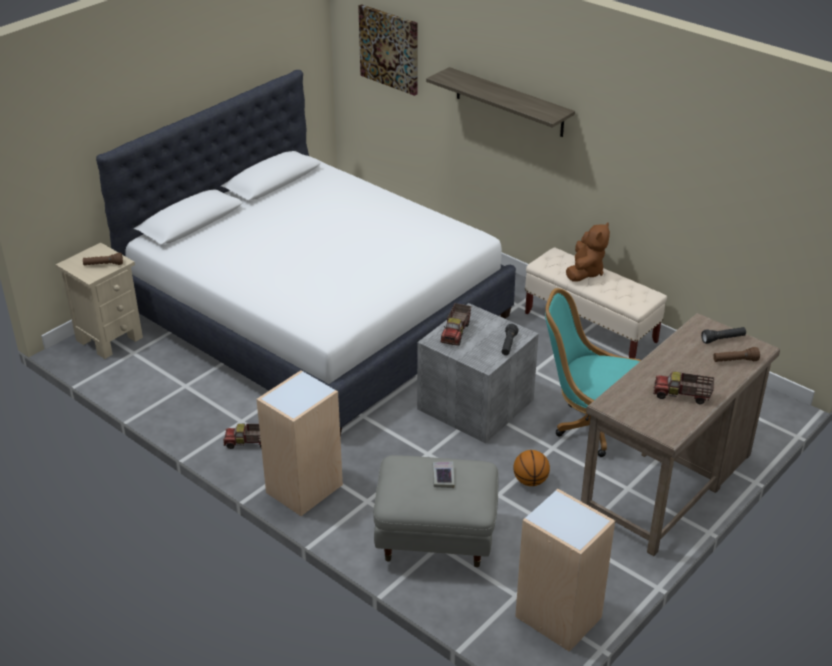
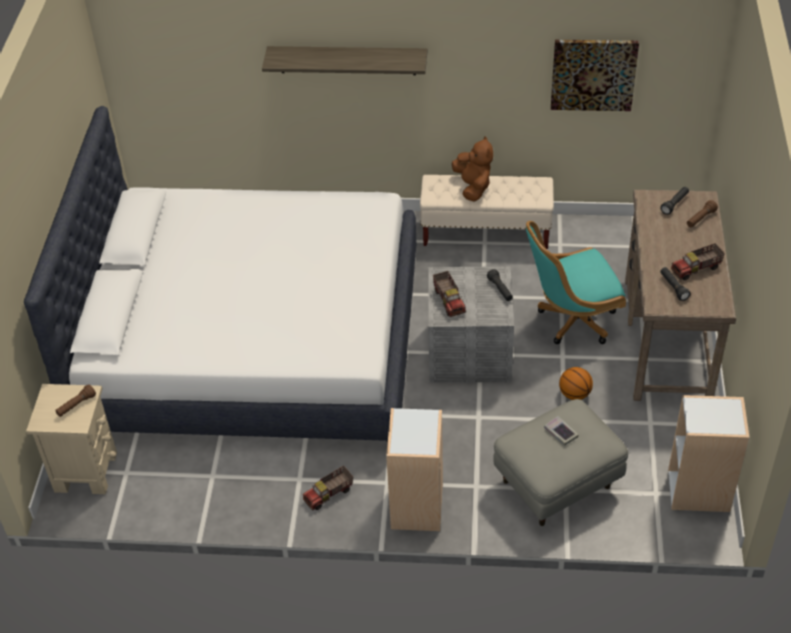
camera: 35 degrees left, 10 degrees up
(389, 49) = (184, 48): picture -> picture (593, 74)
(641, 398) = (673, 287): none -> black flashlight

